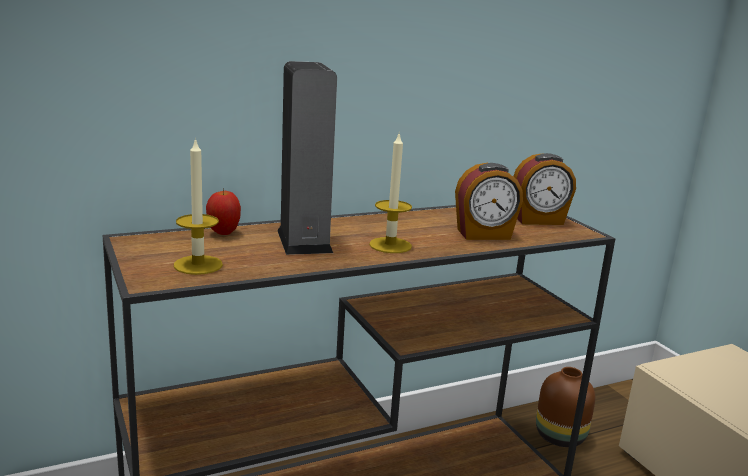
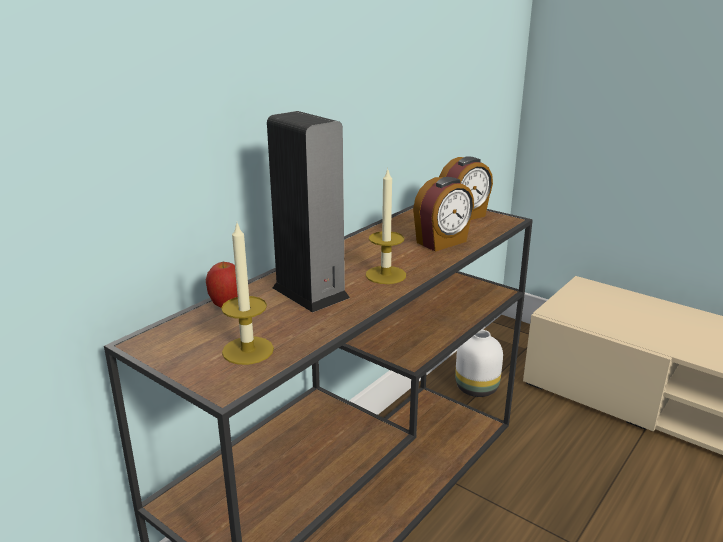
camera: 25 degrees left, 5 degrees up
(559, 435) = (475, 388): brown vase -> white vase

